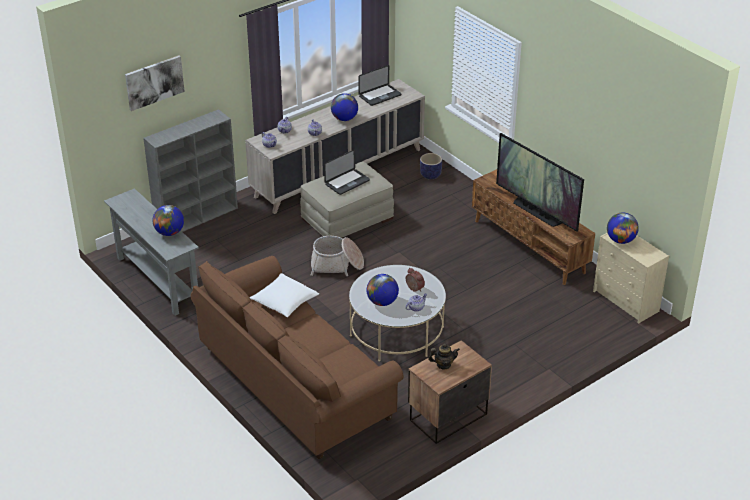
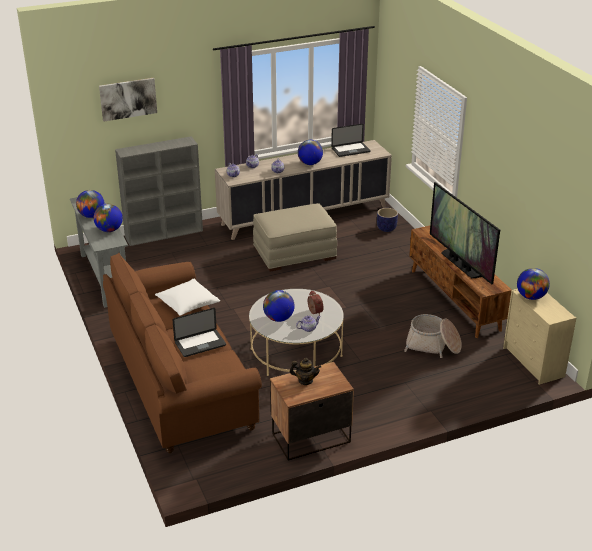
camera: 15 degrees right, 5 degrees down
(140, 218) = (91, 216): none -> globe
(337, 265) = (267, 288): basket -> basket (433, 345)
(347, 182) = (295, 217): laptop -> laptop (200, 344)

